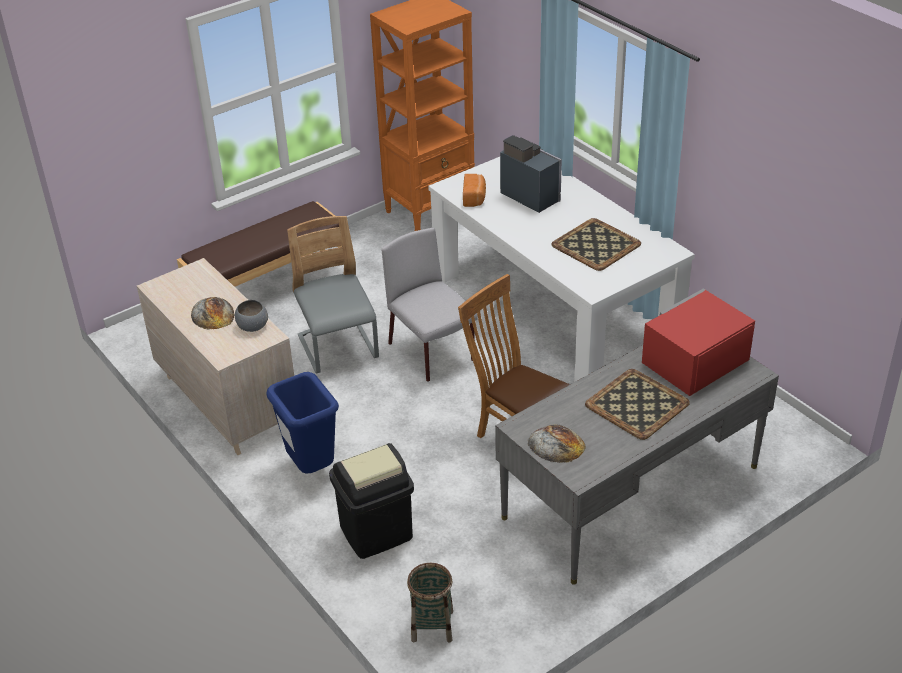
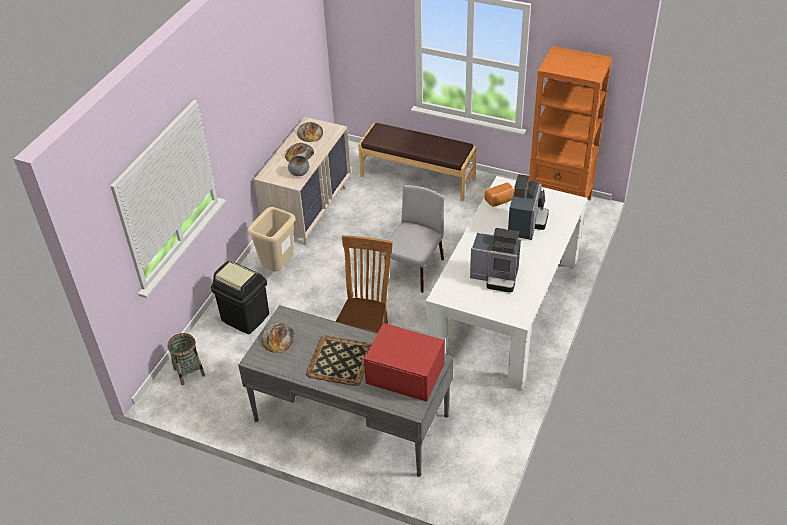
camera: 60 degrees right, 5 degrees up
(178, 291) = (310, 132): none -> bread
(311, 468) = (278, 268): blue trash can -> beige trash can
(338, 348) = (387, 230): grey chair -> none
(596, 244) = (496, 277): tray -> coffee machine

